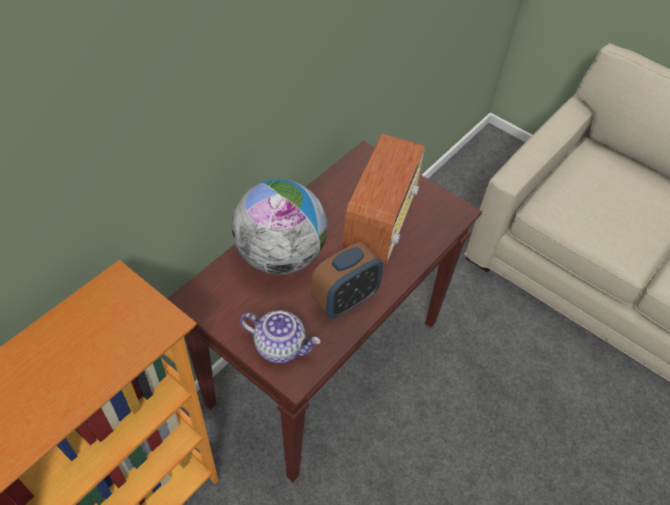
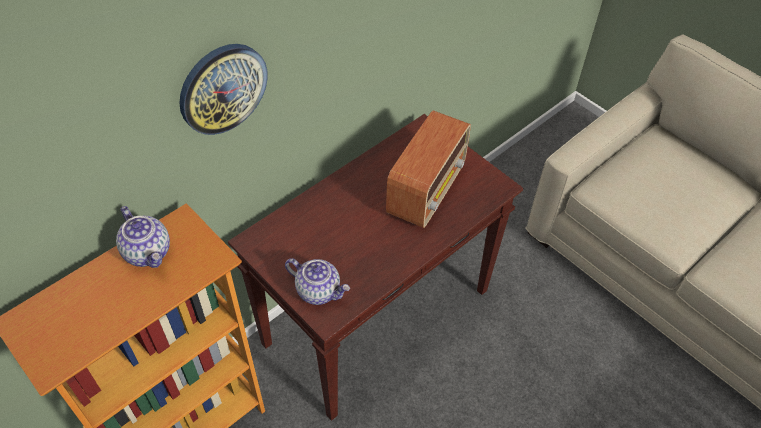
camera: 10 degrees right, 0 degrees up
(80, 323) = (148, 252): none -> teapot
(155, 117) = (222, 88): none -> wall clock
(280, 256) = (331, 213): globe -> none
(345, 300) = (382, 256): alarm clock -> none

